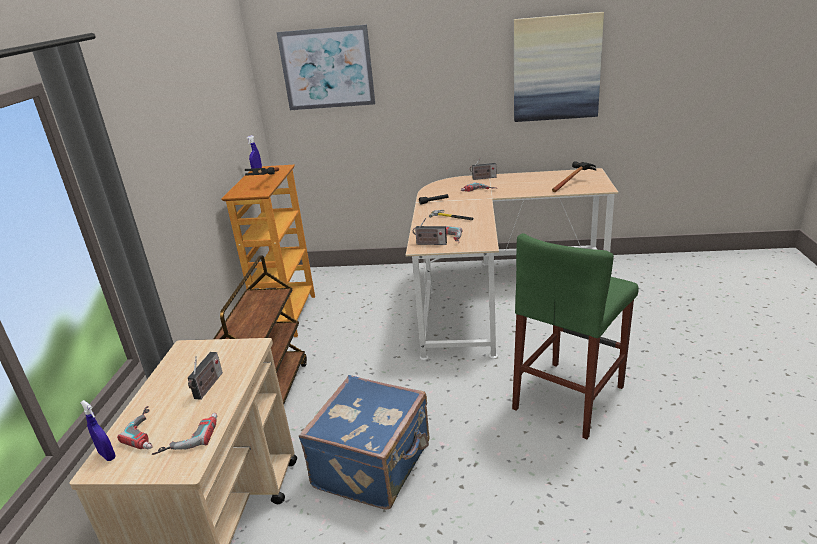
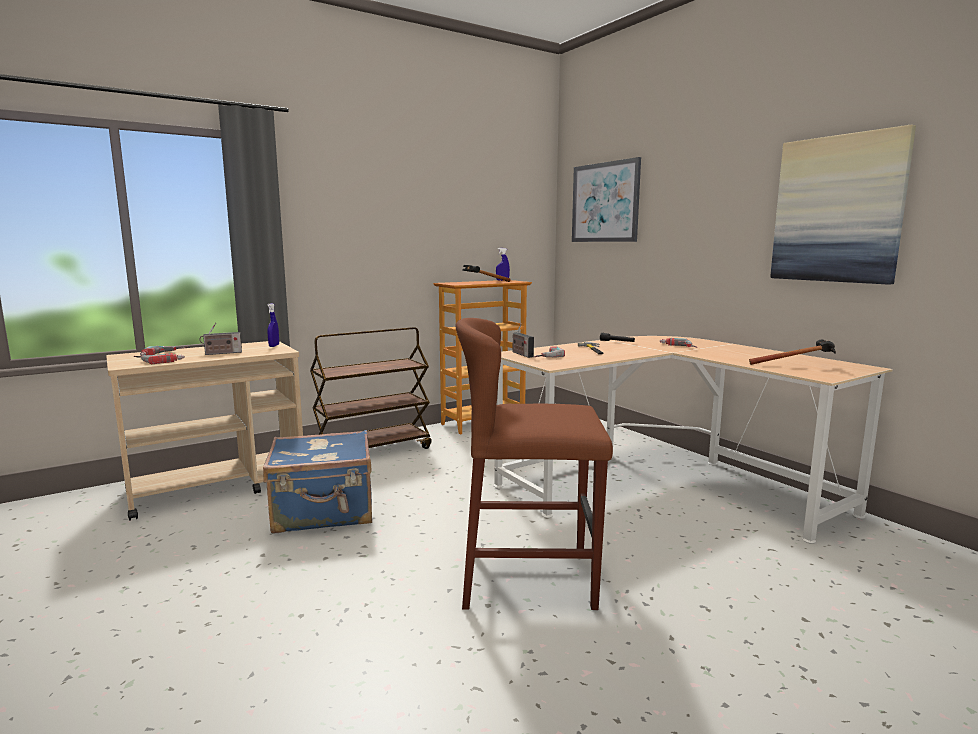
camera: 50 degrees right, 15 degrees down
(107, 455) = (135, 354): blue spray bottle -> blue spray bottle (274, 346)
(483, 178) = (716, 343): radio -> none
(569, 397) = (528, 577): green stool -> brown stool

